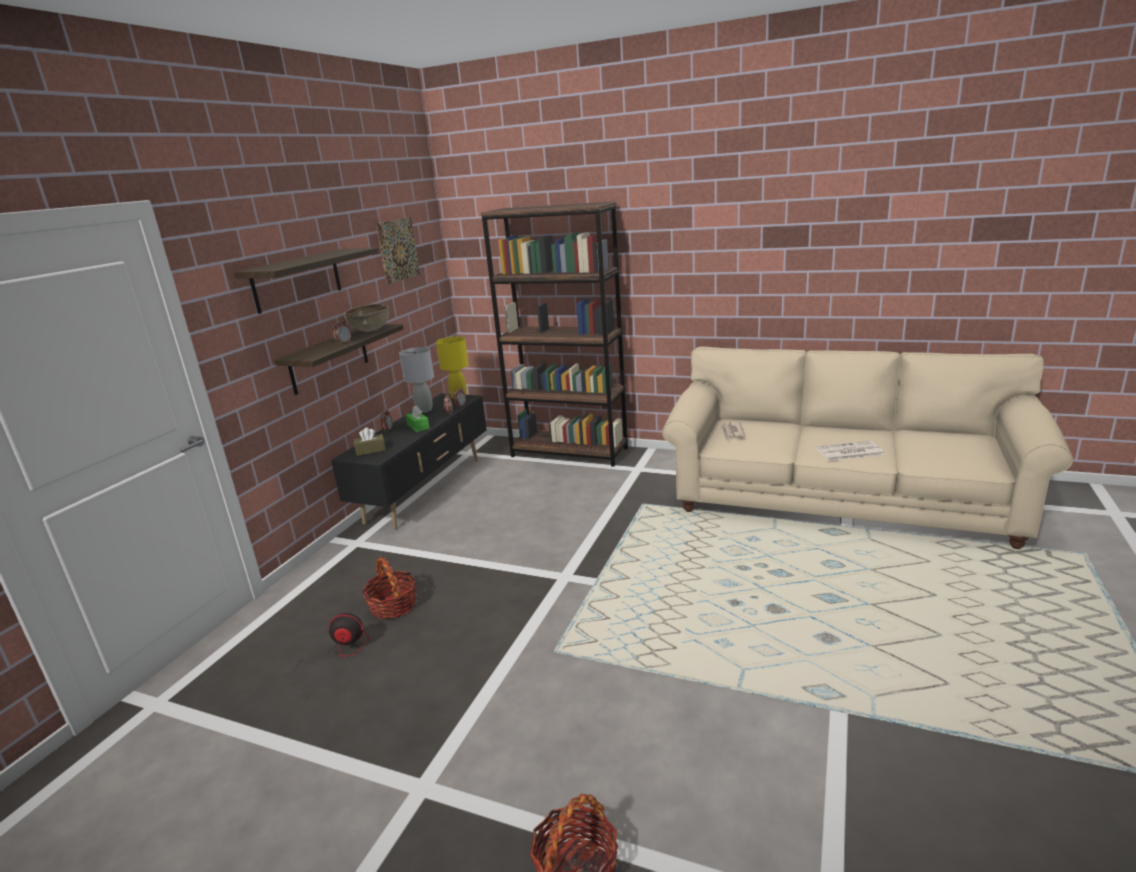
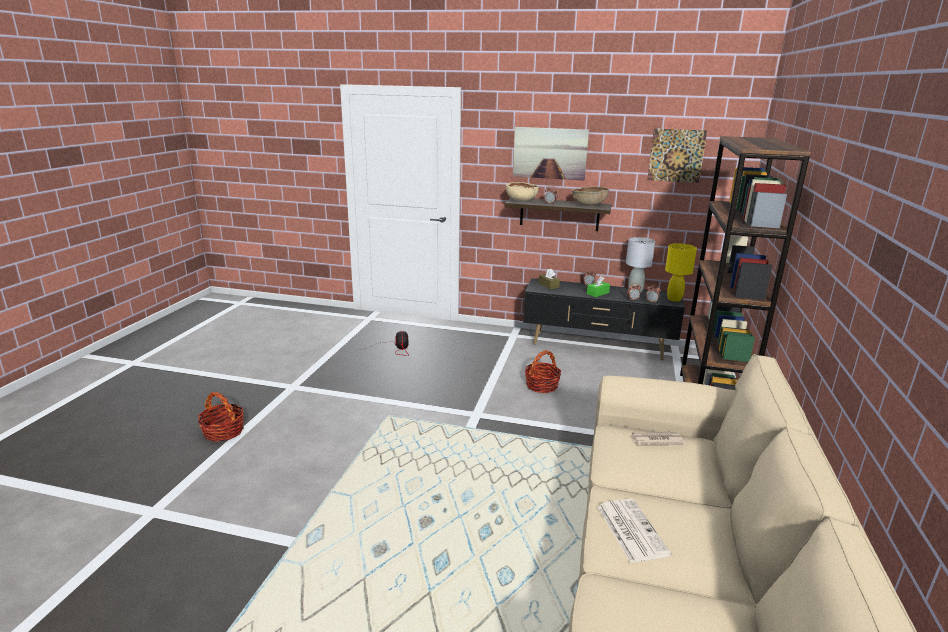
camera: 80 degrees right, 0 degrees up
(297, 280) = (550, 153): shelf -> picture
(309, 354) = (521, 201): none -> beige bowl
(393, 606) = (441, 357): basket -> basket (541, 386)

